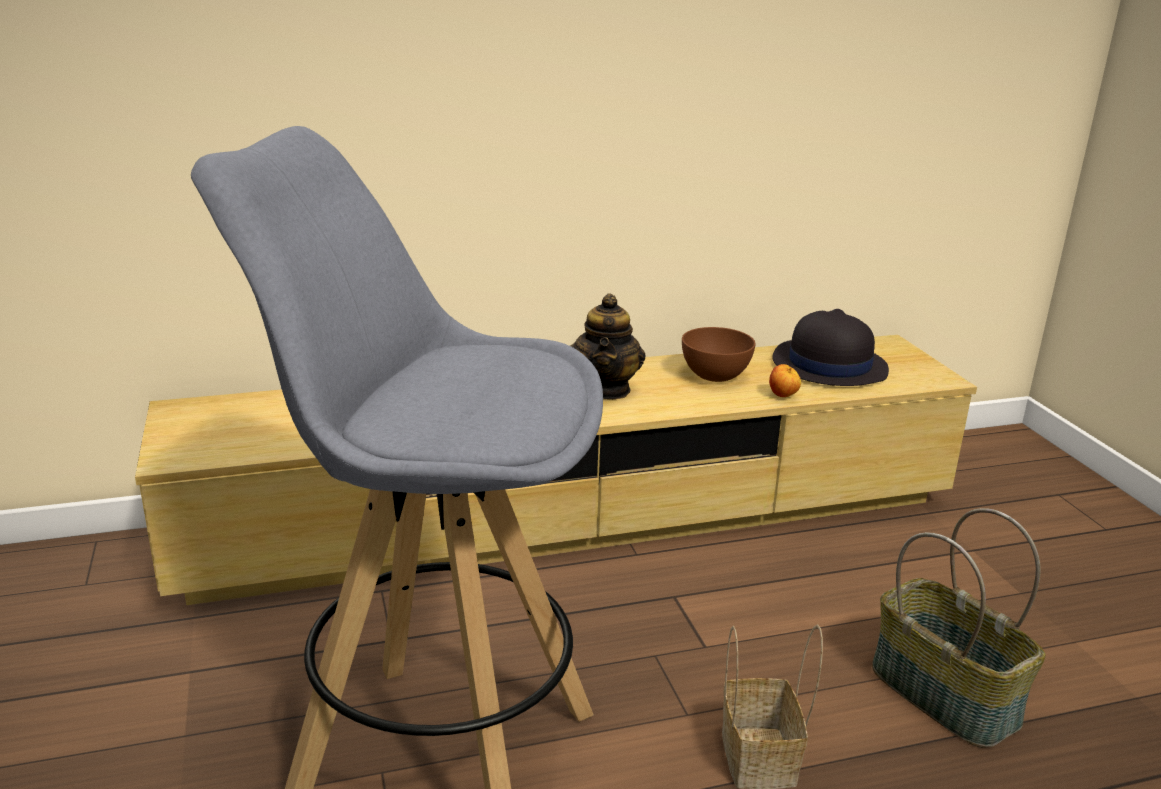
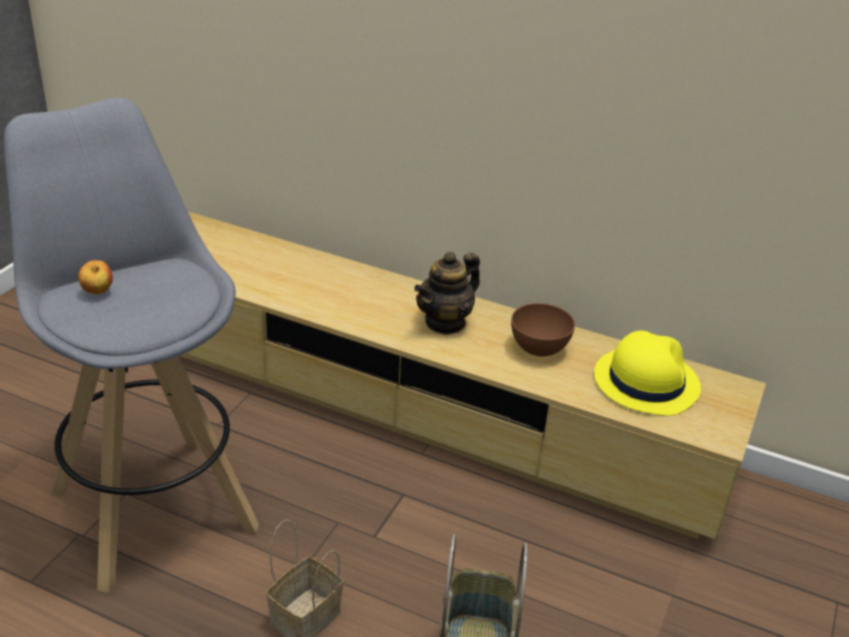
camera: 40 degrees right, 10 degrees up
(783, 396) = (560, 388): apple -> apple (98, 292)
(828, 365) = (645, 381): black hat -> yellow hat

